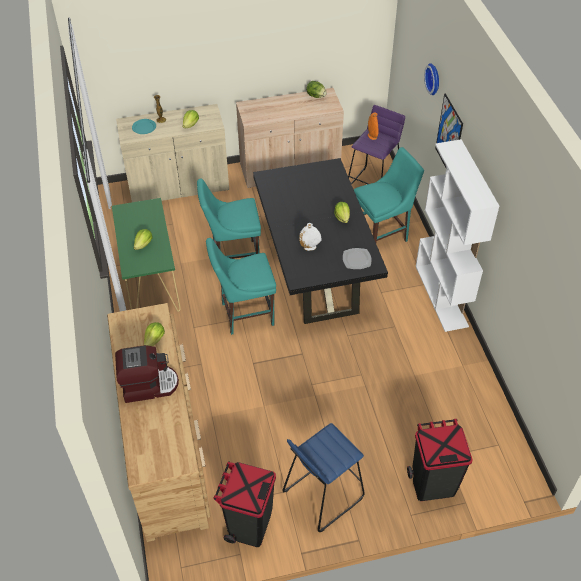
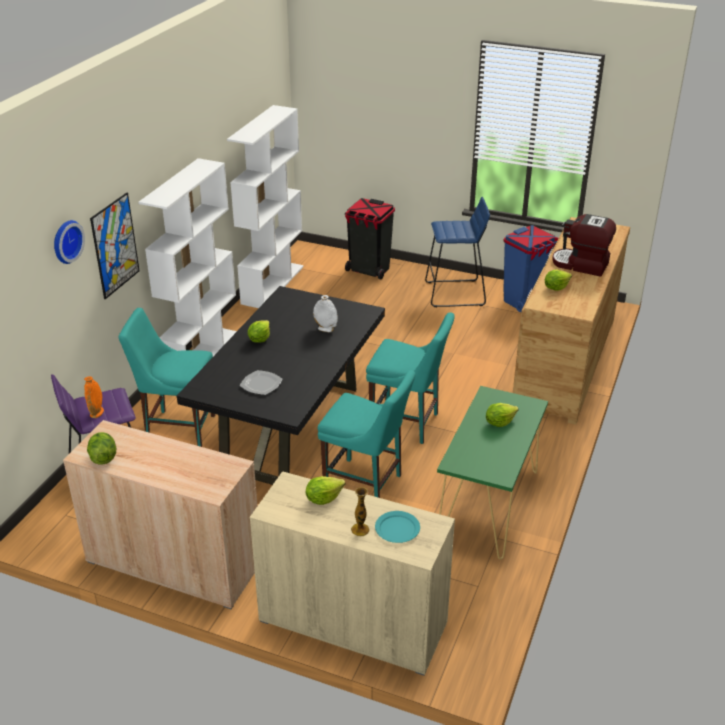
camera: 145 degrees left, 15 degrees down
(249, 525) = (525, 301): black trash can -> blue trash can
(356, 260) = (294, 303): plate -> plate (261, 384)
(490, 406) = (272, 284): none -> white bookcase

